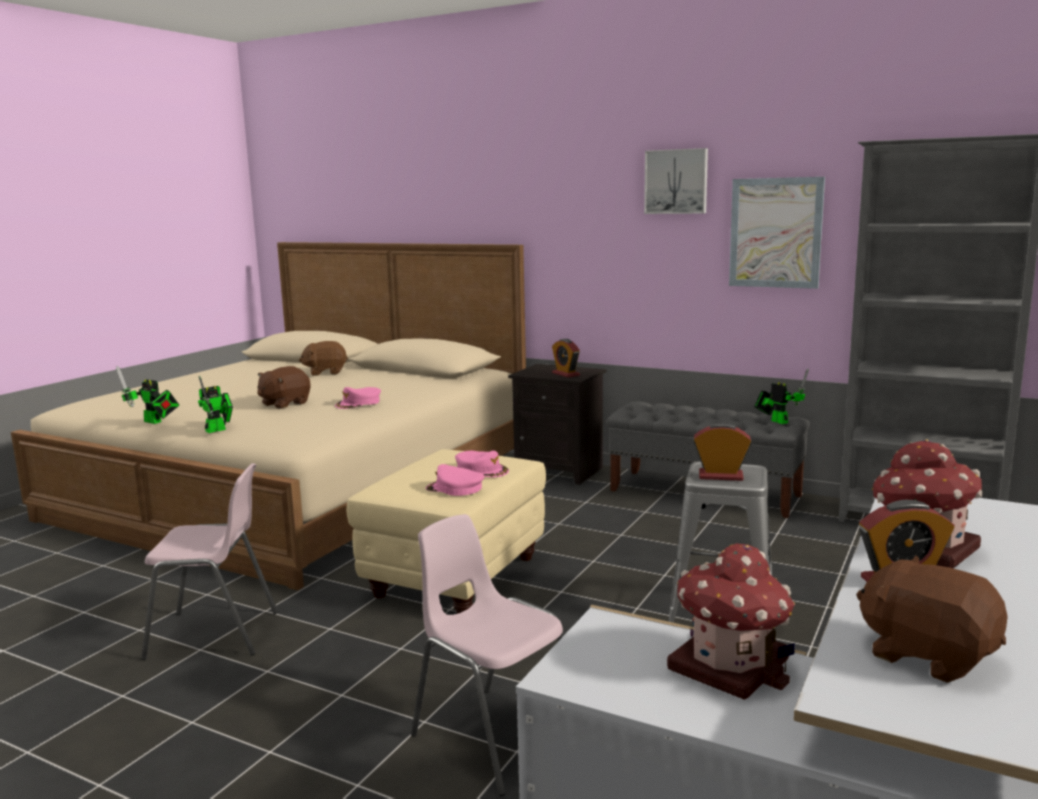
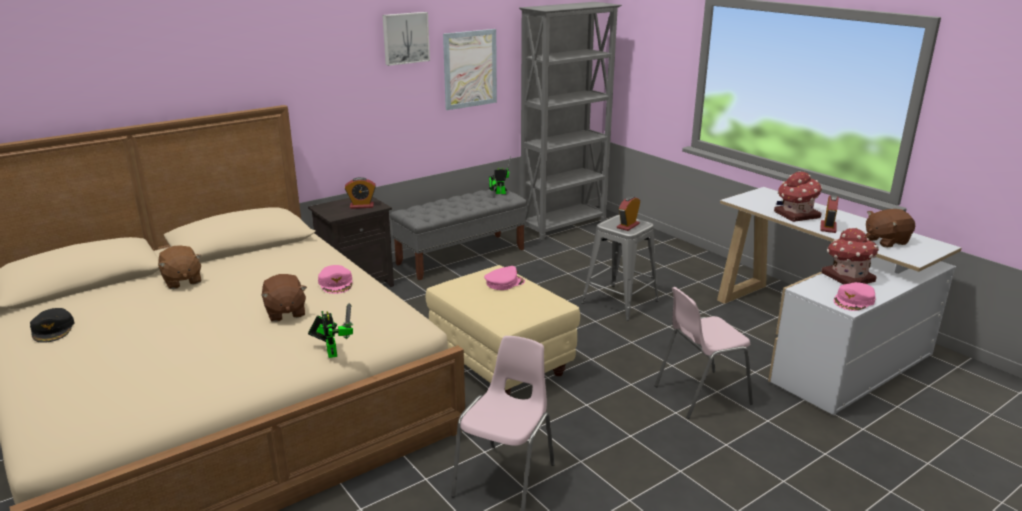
camera: 65 degrees left, 10 degrees up
(154, 422) = (244, 383): toy robot -> none
(222, 370) = (53, 330): none -> black cap
(325, 372) = (182, 281): brown plush toy -> brown plush toy turned 45 degrees counterclockwise
(455, 488) = (533, 297): pink cap -> pink cap (854, 301)

